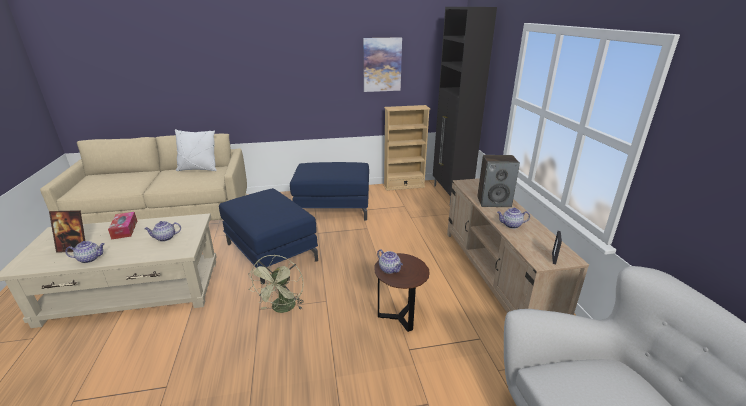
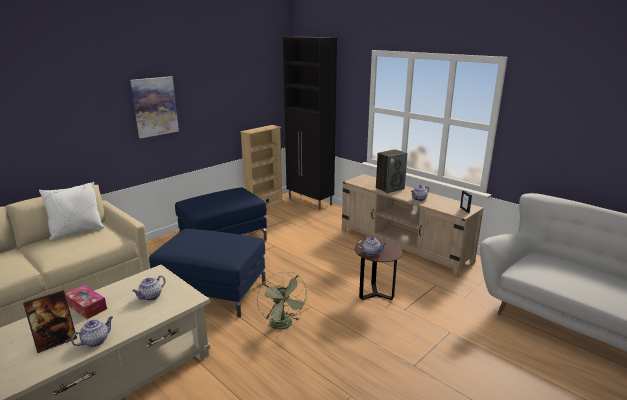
camera: 35 degrees left, 5 degrees down
(382, 65) = (233, 91): picture -> picture (155, 106)

